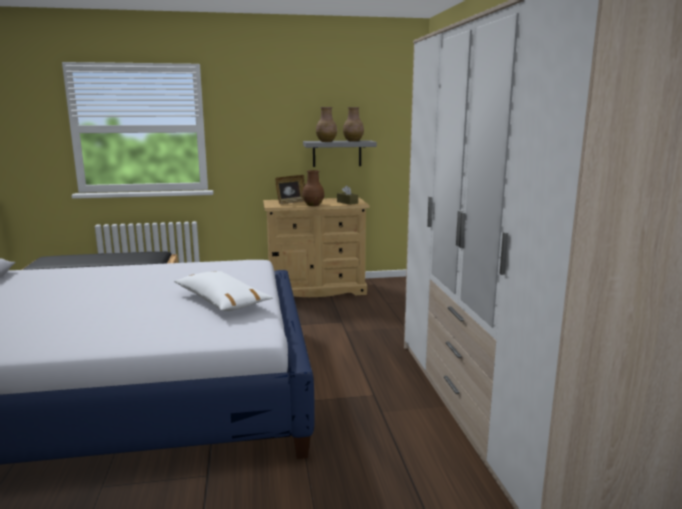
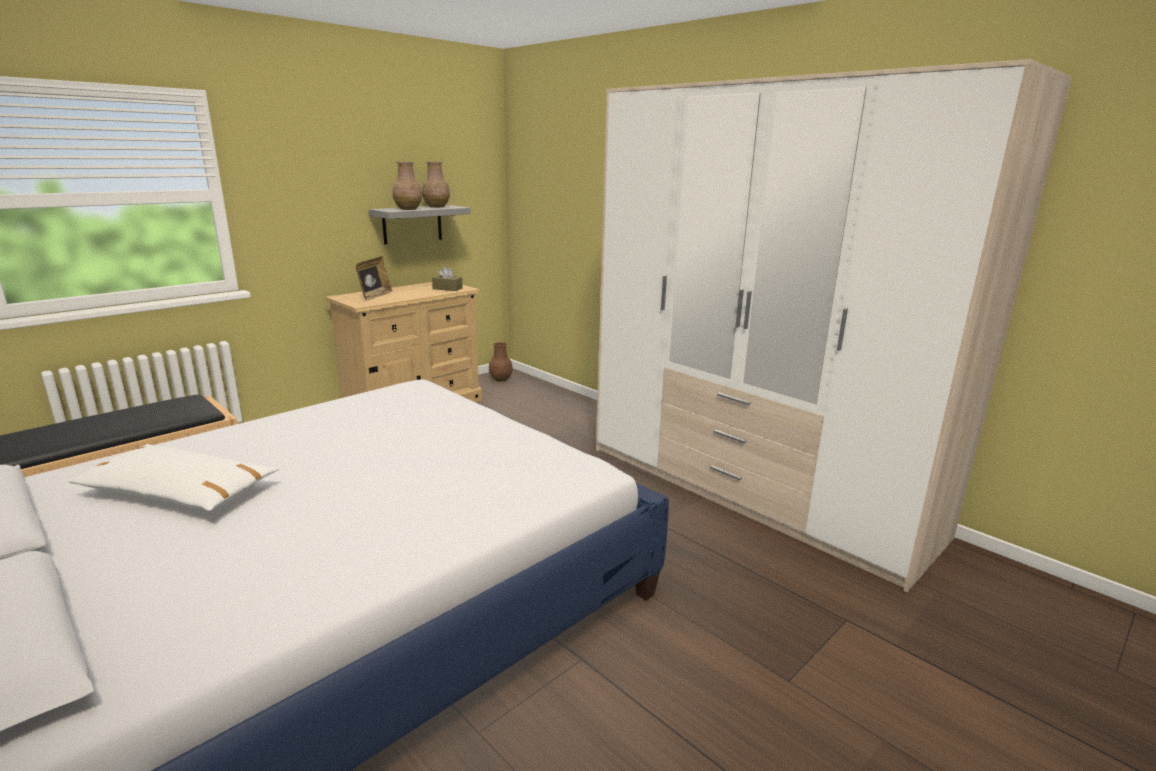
camera: 35 degrees left, 5 degrees up
(222, 301) = (477, 444): white pillow -> white pillow (179, 493)
(313, 205) = (412, 296): brown vase -> brown vase (500, 379)

